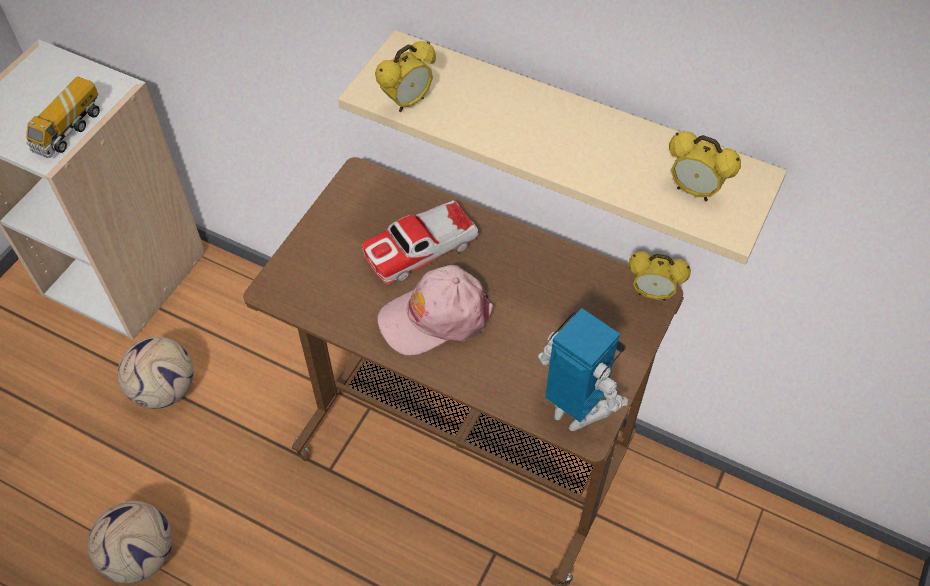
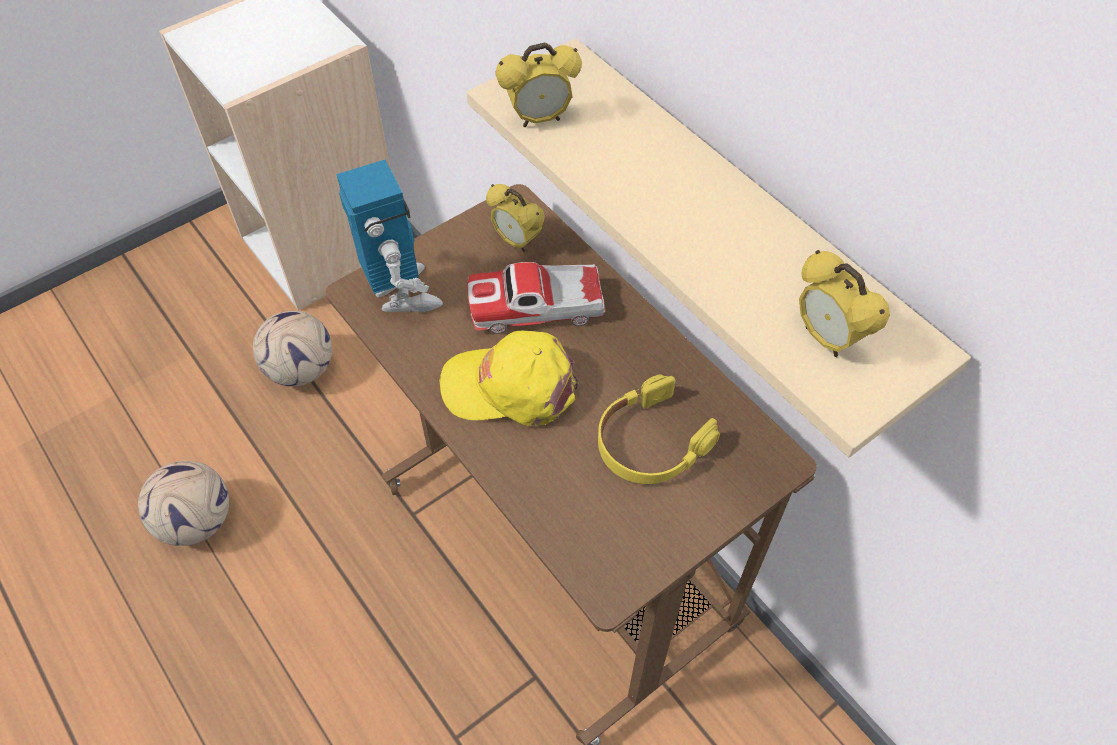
camera: 25 degrees right, 0 degrees up
(68, 130) = (269, 69): toy truck -> none
(435, 317) = (510, 386): pink cap -> yellow cap
(560, 317) = (650, 442): none -> yellow headphones
(576, 409) = (610, 556): toy robot -> toy robot (402, 294)
(652, 293) = (776, 457): alarm clock -> alarm clock (517, 242)

